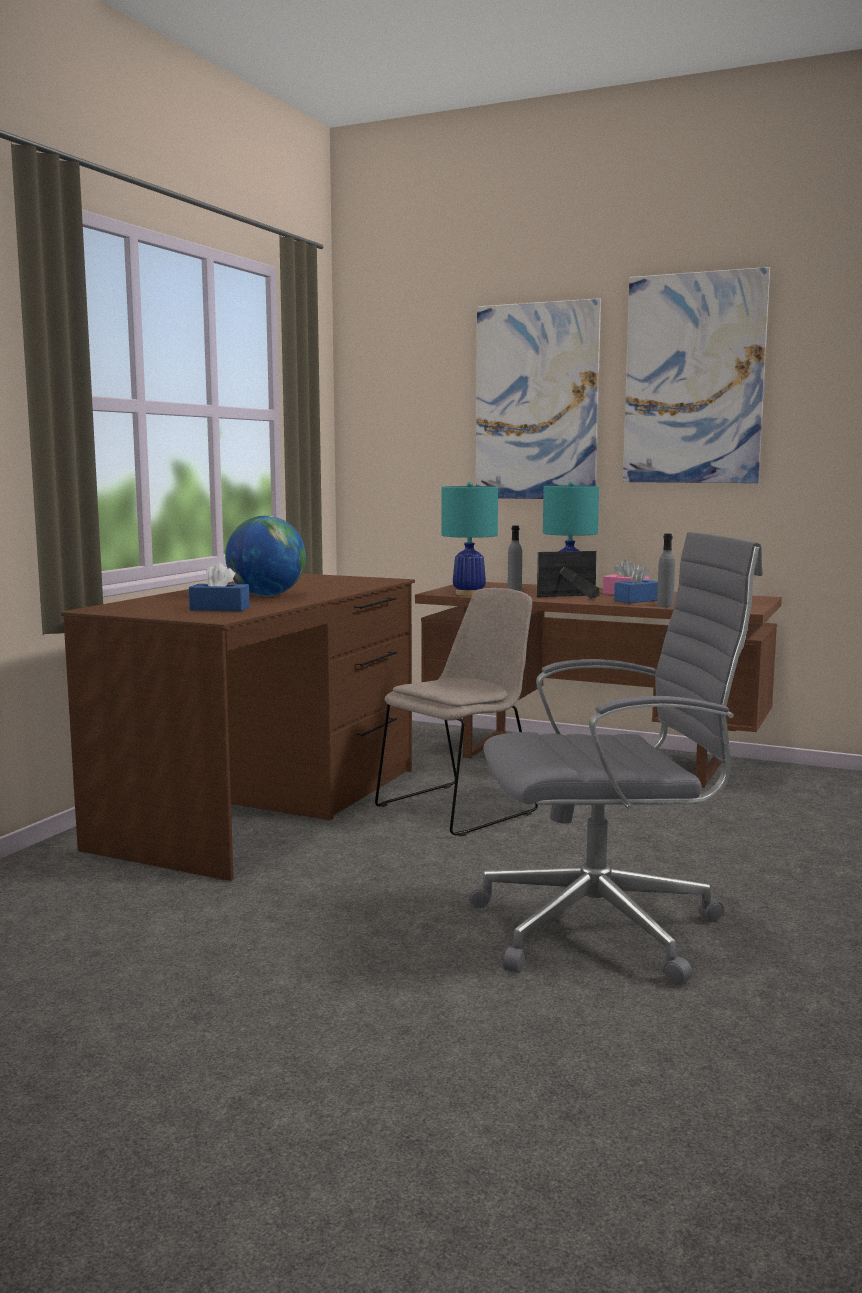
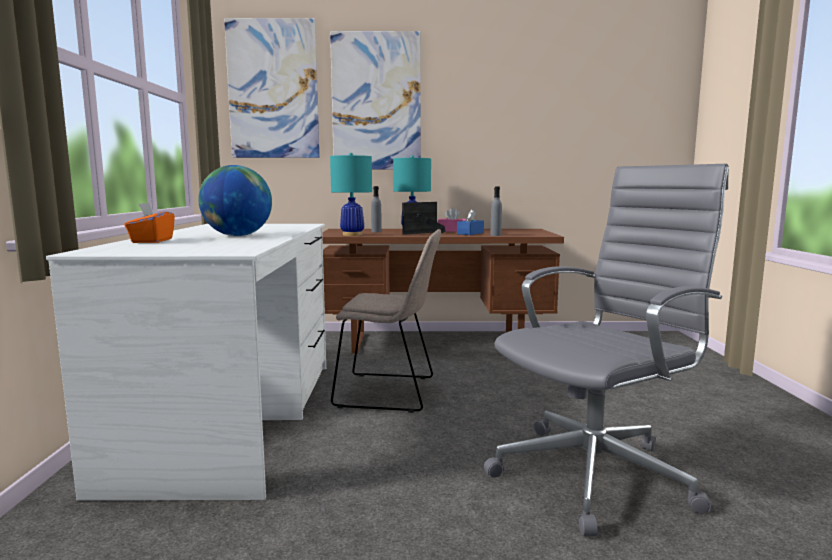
camera: 25 degrees left, 0 degrees up
(173, 598) = (151, 241): none -> orange tissue box
(219, 609) = (220, 245): blue tissue box -> none
(265, 806) = (235, 417): brown desk -> white desk
(460, 808) = (390, 392): beige chair -> beige chair turned 75 degrees clockwise
(693, 379) = (484, 89): picture -> picture (273, 89)

